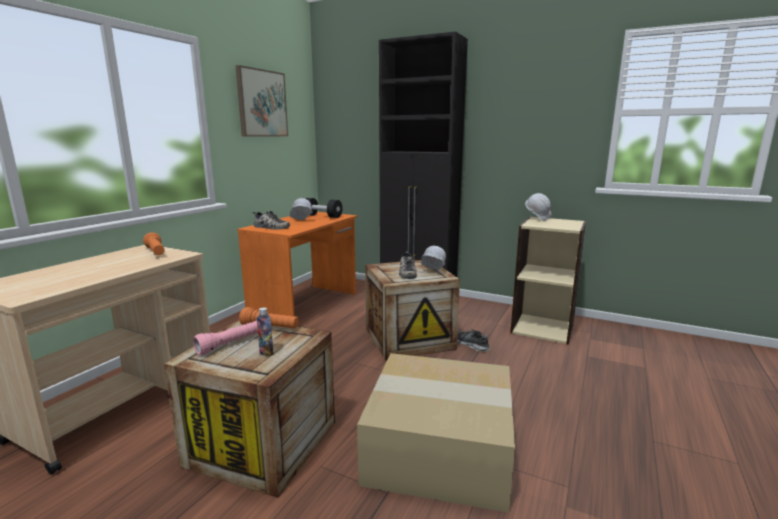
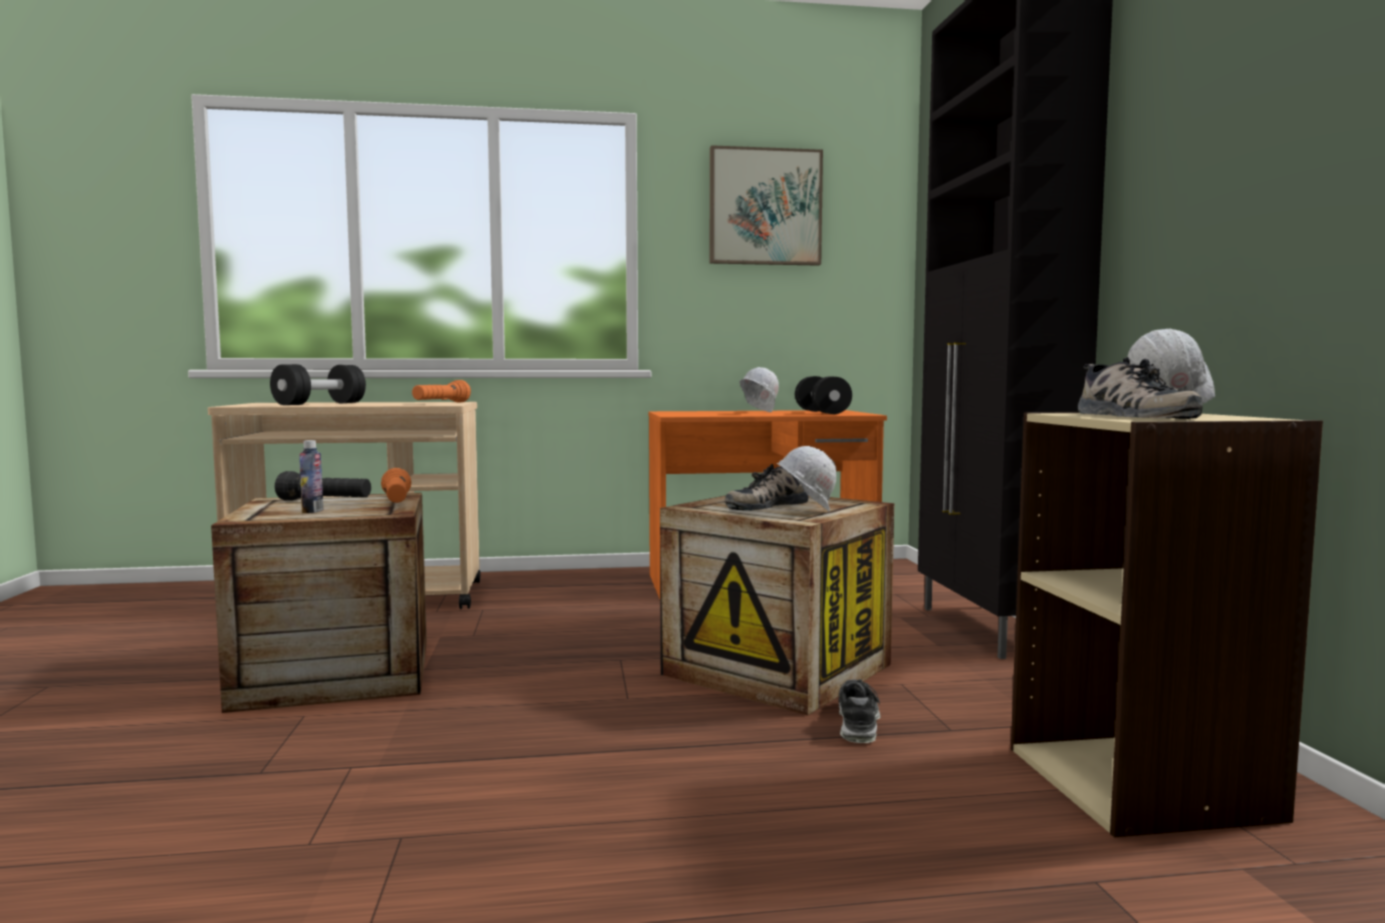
camera: 55 degrees right, 10 degrees down
(73, 275) = (320, 404): none -> black dumbbell
(230, 345) = (325, 501): pink flashlight -> black flashlight
(270, 227) = (686, 412): shoe -> shoe (1130, 415)
(441, 447) = (416, 783): cardboard box -> none

